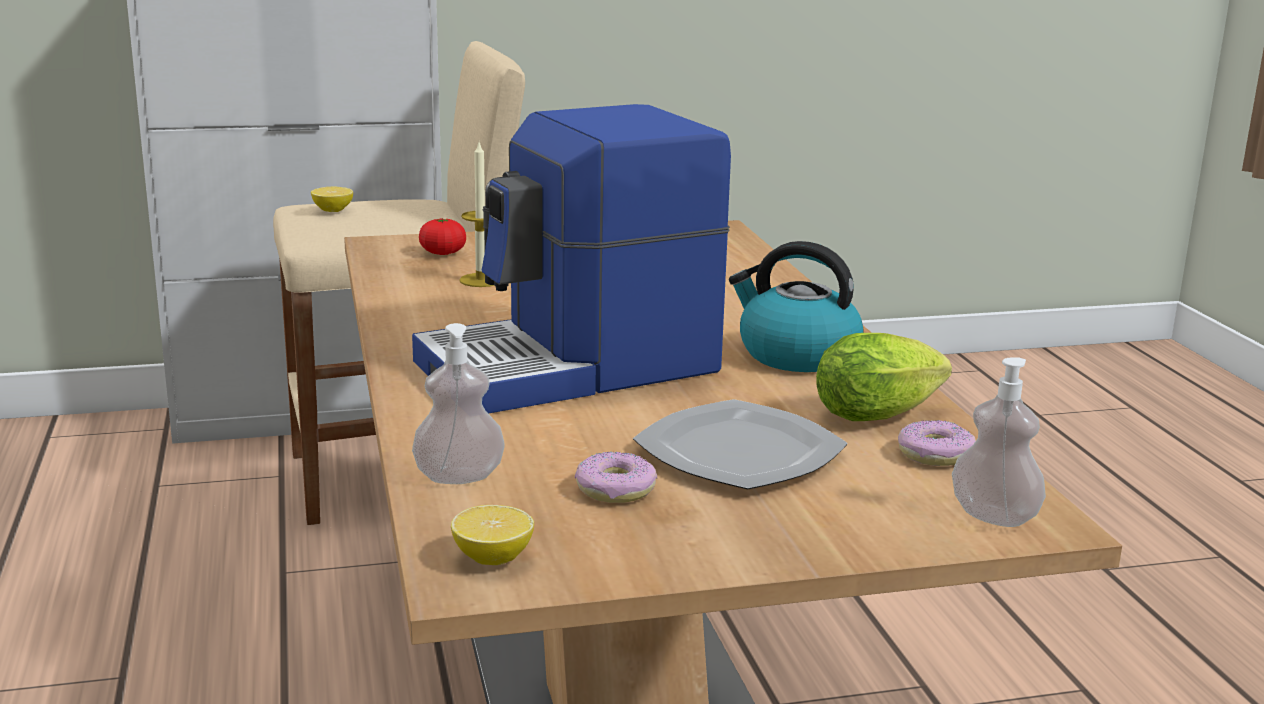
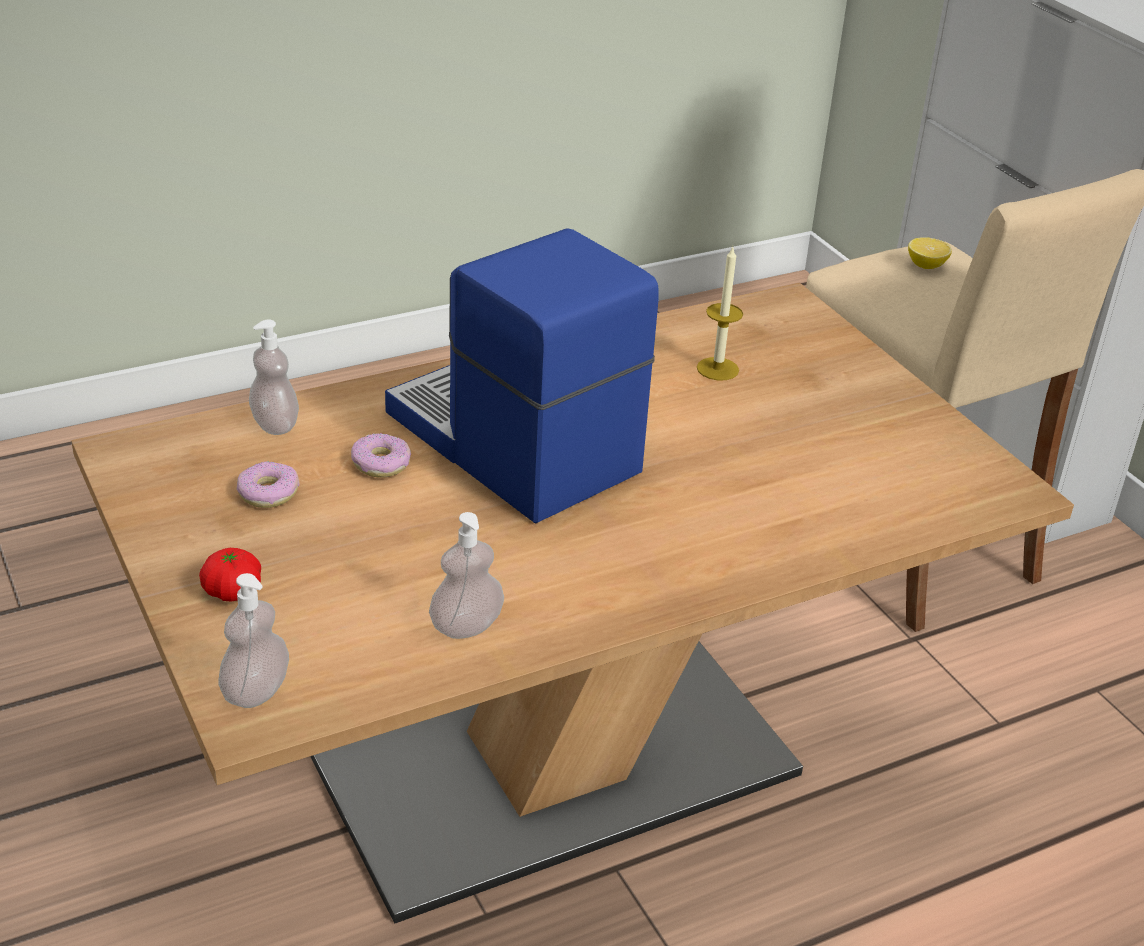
camera: 75 degrees right, 15 degrees up
(443, 253) = (786, 337): tomato -> tomato (232, 591)
(492, 558) = (152, 456): lemon -> none
(742, 452) = (355, 548): plate -> none
(796, 355) = (605, 567): kettle -> none
(882, 414) = (466, 626): lettuce -> soap dispenser
(934, 454) = (381, 658): donut -> donut (381, 463)

